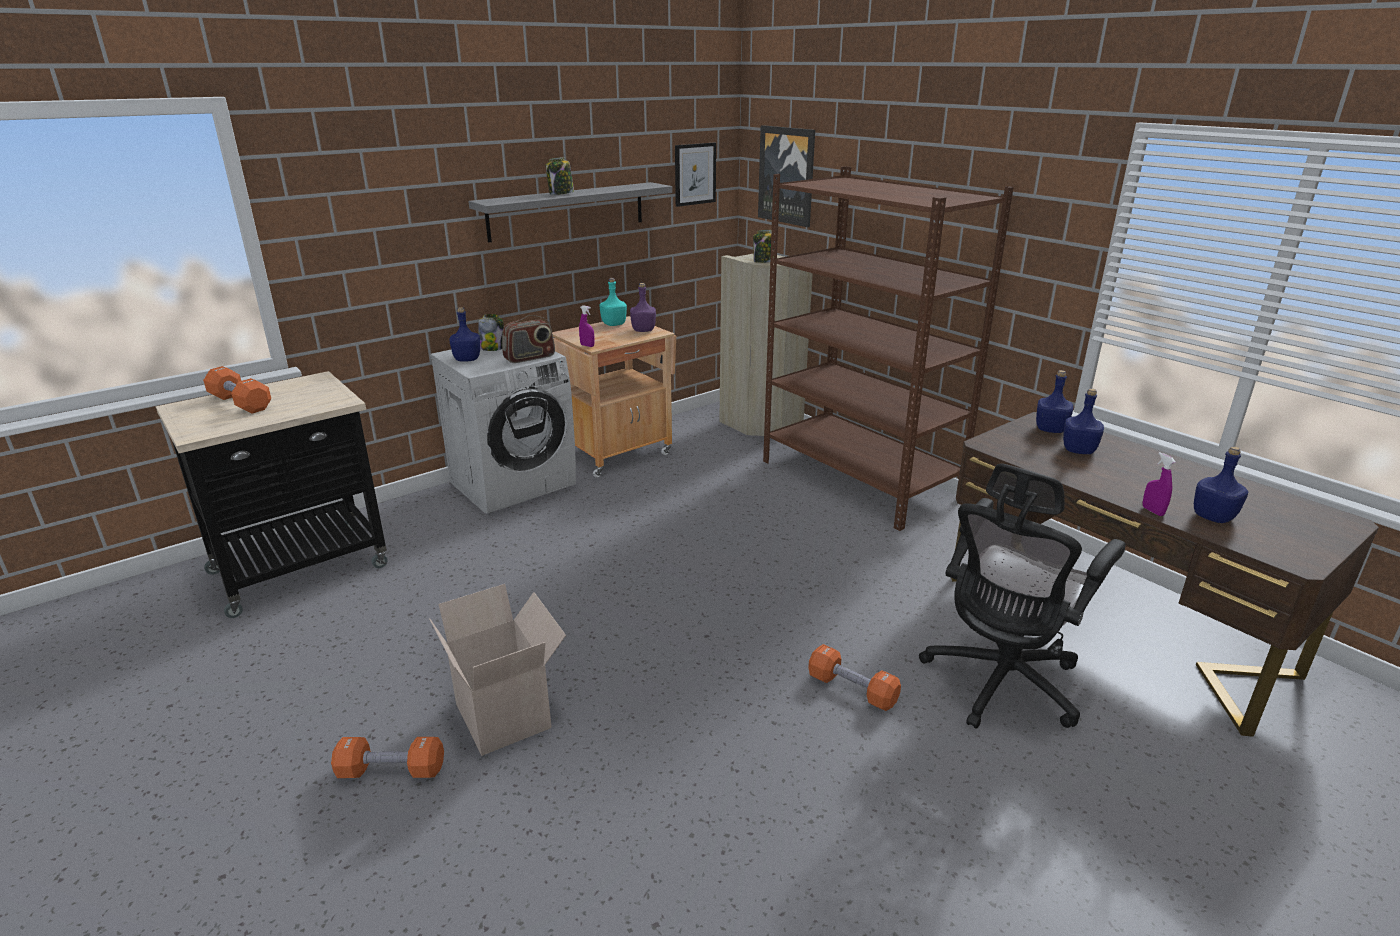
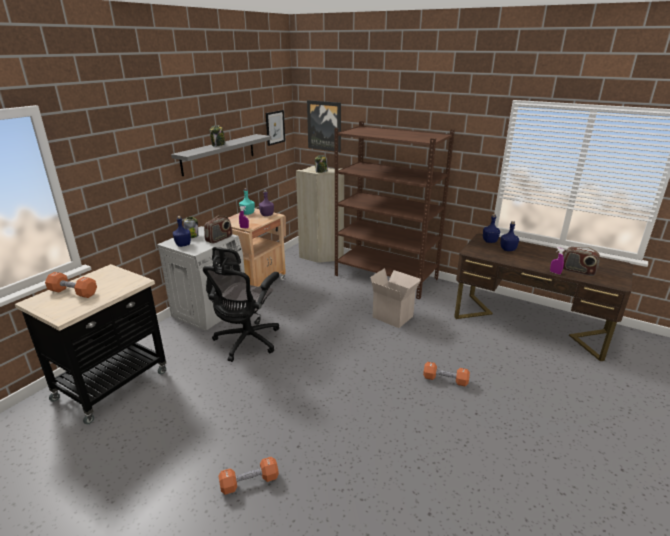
camera: 20 degrees left, 0 degrees up
(506, 715) = (291, 436): cardboard box -> cardboard box (394, 316)
(1002, 683) = (503, 361): office chair -> office chair (247, 341)
(1214, 517) = (578, 271): blue bottle -> radio

